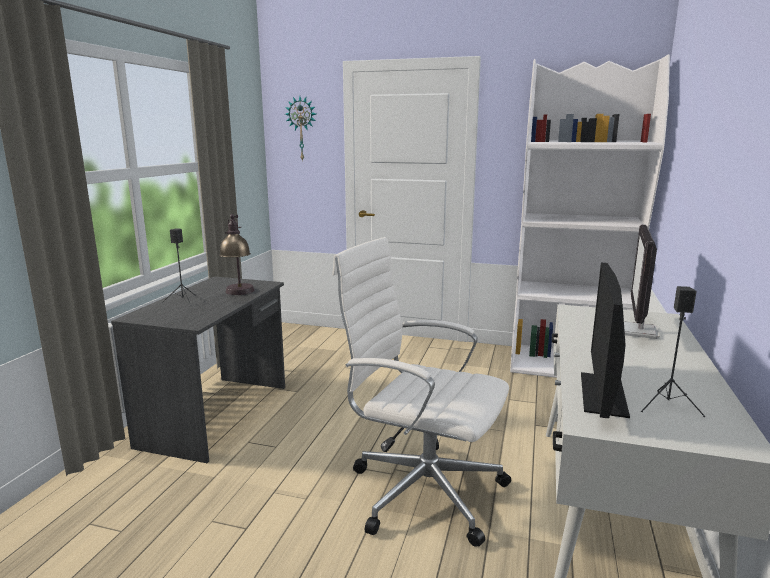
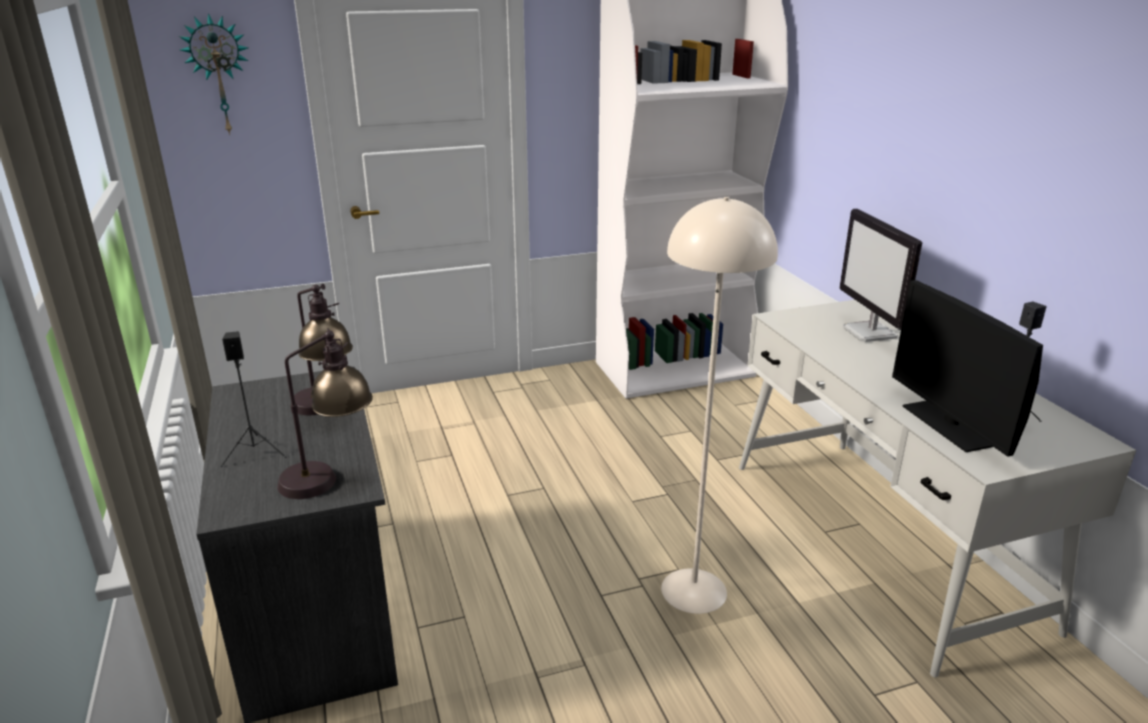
camera: 35 degrees left, 10 degrees up
(192, 317) = (330, 478): none -> table lamp
(422, 490) = (693, 590): white office chair -> beige floor lamp

